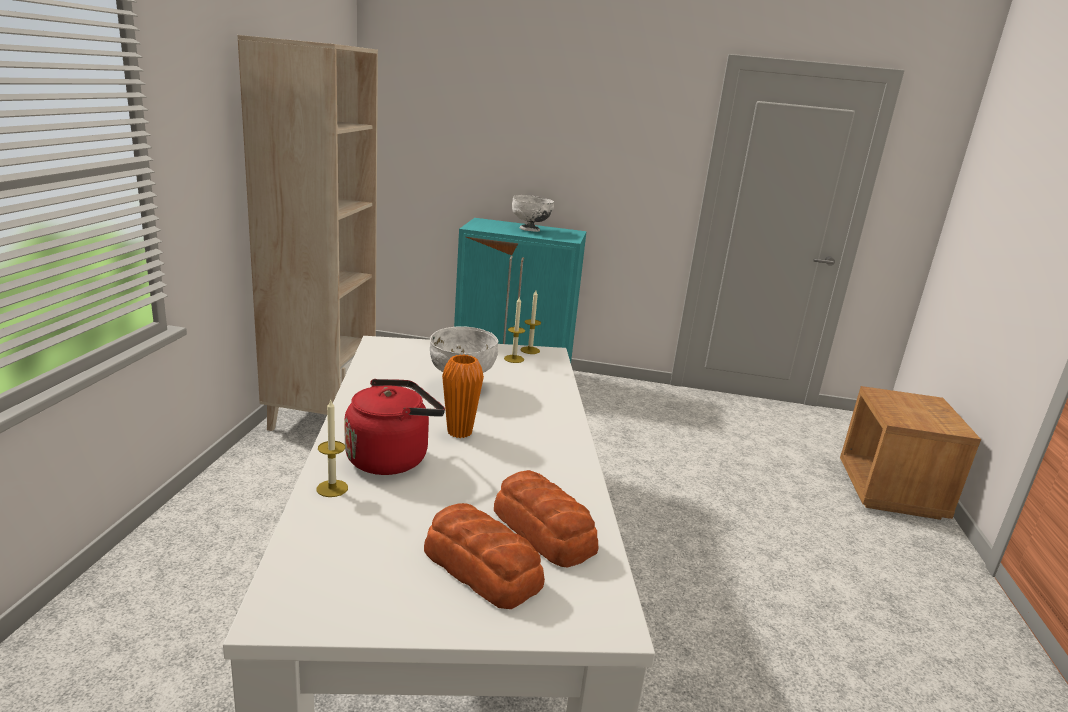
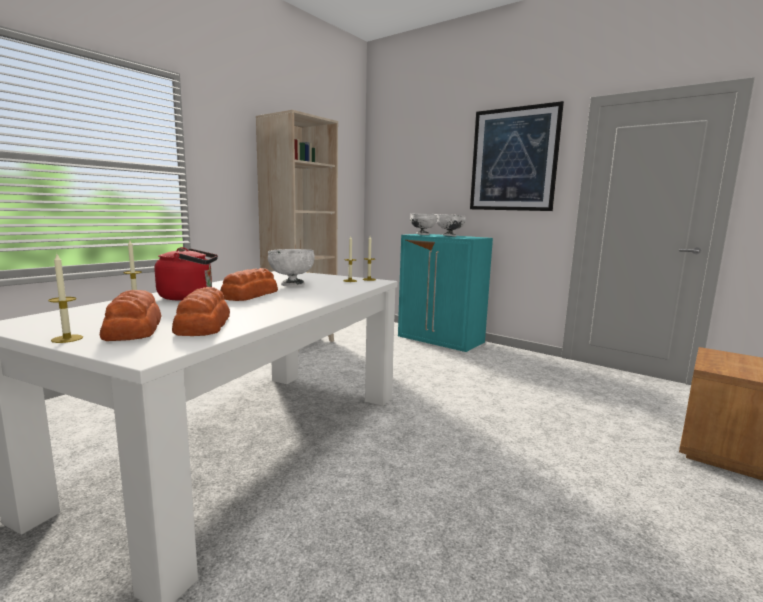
camera: 30 degrees right, 10 degrees down
(448, 621) = (67, 339): none -> candle
(459, 432) = (249, 295): orange vase -> bread
(485, 225) = (422, 234): none -> white bowl
(619, 122) = (513, 159): none -> picture

